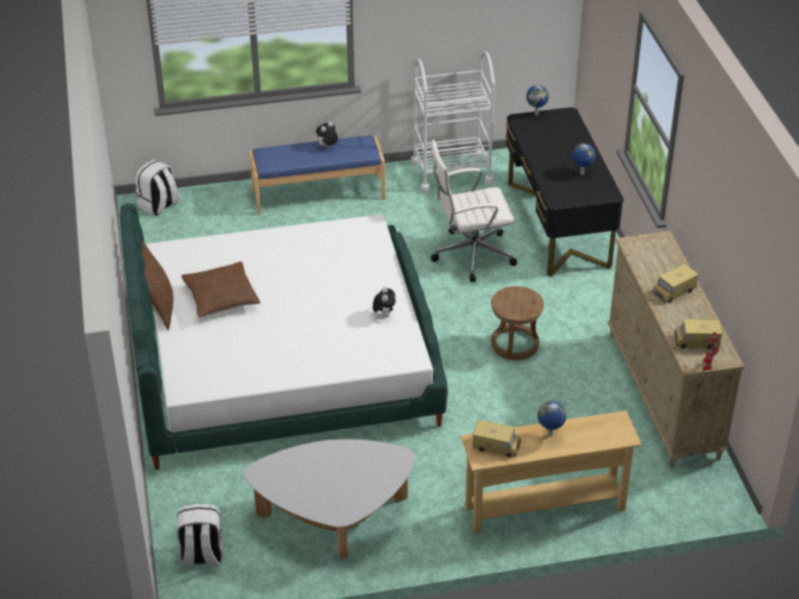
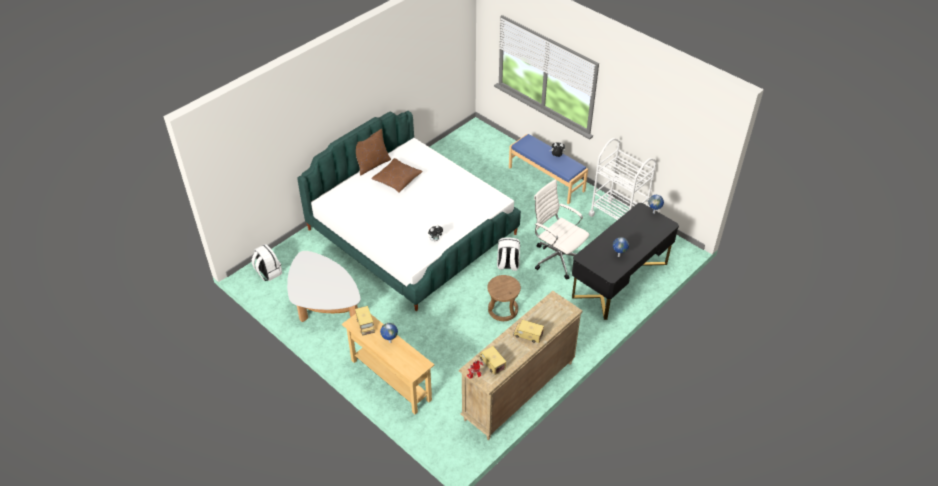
camera: 55 degrees right, 5 degrees up
(159, 206) = (481, 133): white backpack -> white backpack (507, 265)

